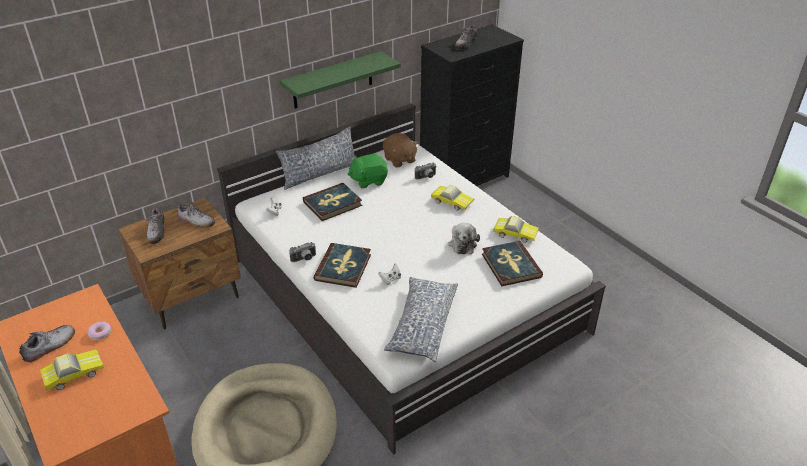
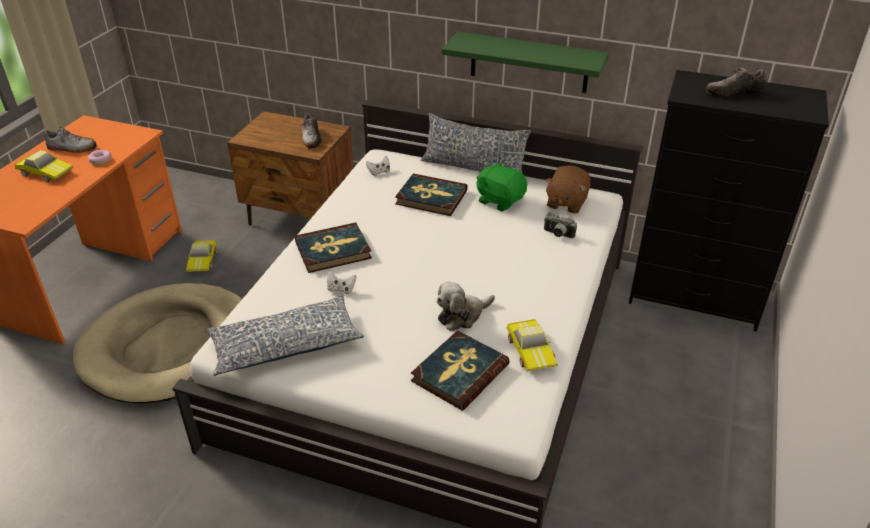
camera: 55 degrees right, 0 degrees up
(157, 231) = (276, 128): shoe -> none
(304, 259) = (323, 222): camera -> none
(452, 201) = (535, 273): toy car -> toy car (203, 260)

